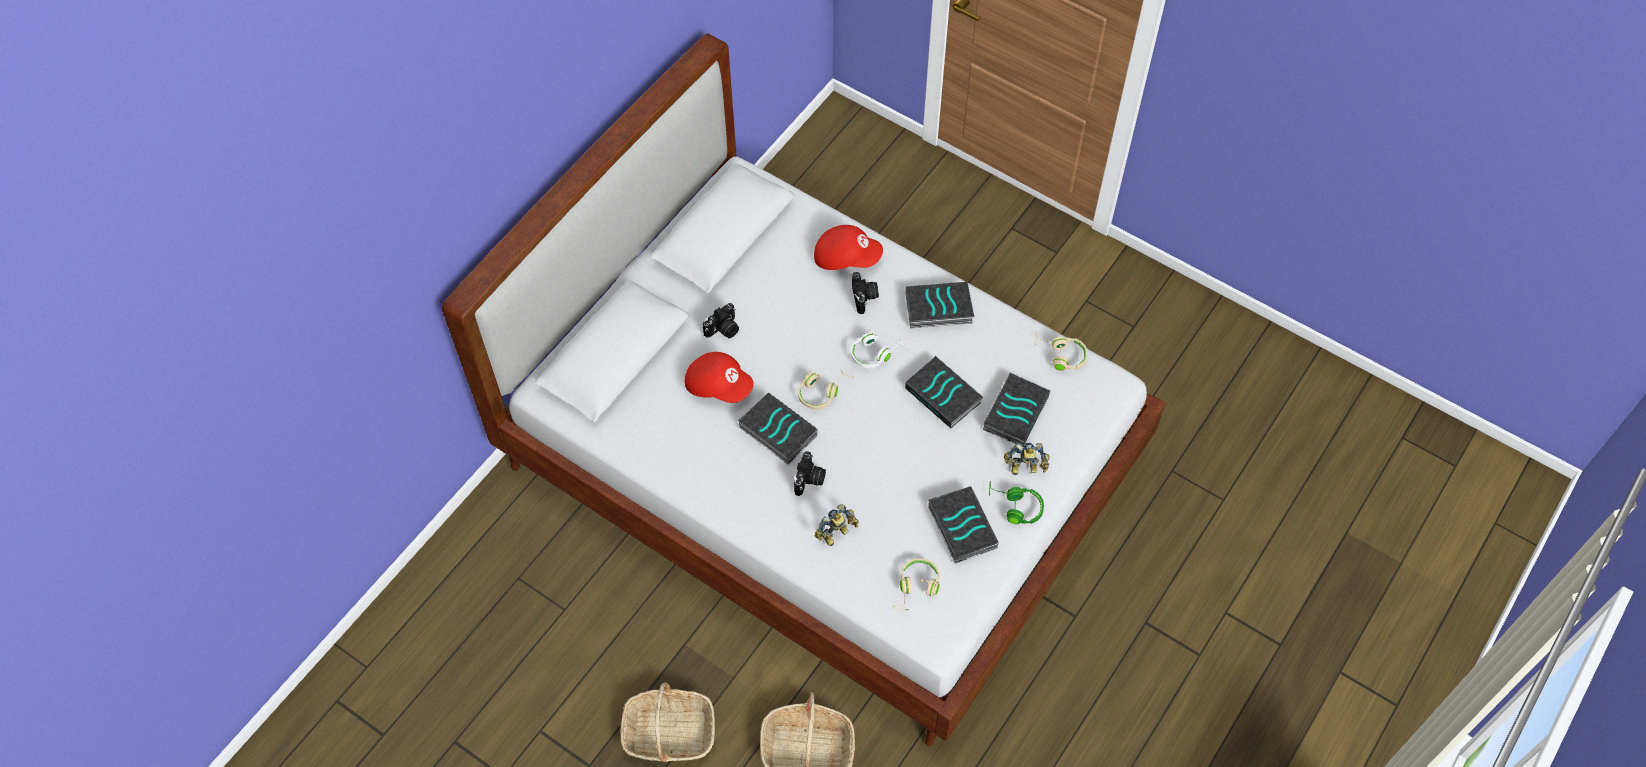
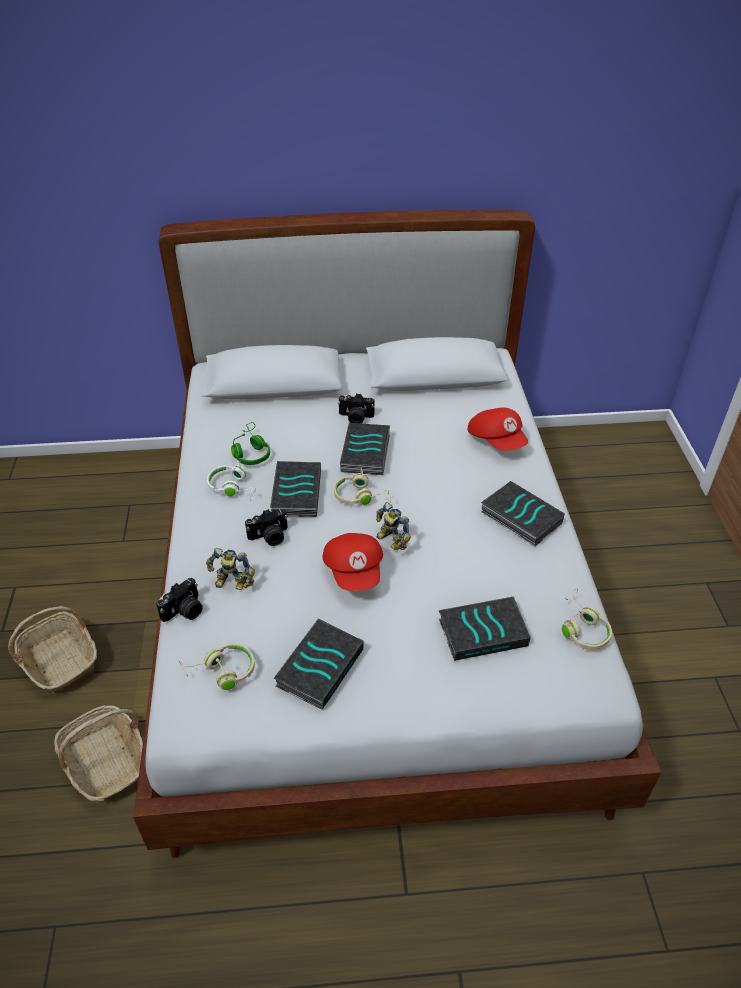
camera: 50 degrees right, 15 degrees down
(719, 385) = (305, 441): red cap -> red cap (355, 571)
(865, 298) = (475, 470): camera -> camera (184, 611)
(876, 353) = (432, 506): white headphones -> white headphones (233, 488)
(944, 395) = (443, 572): book -> book (367, 454)
(1015, 506) = (384, 696): green headphones -> green headphones (251, 452)
(1025, 469) = (432, 678): toy robot -> toy robot (390, 541)

